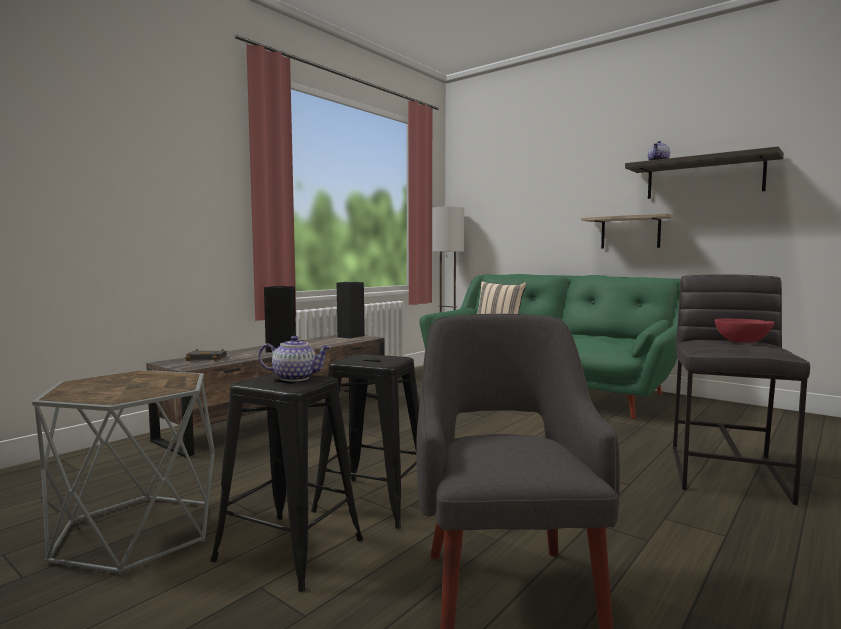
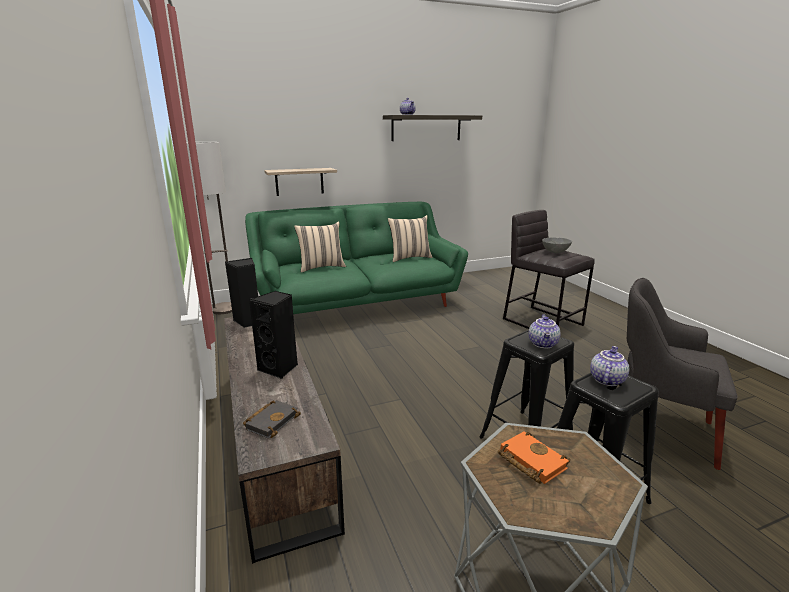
camera: 60 degrees left, 15 degrees up
(142, 380) = (529, 461): none -> orange book
(365, 361) = (543, 344): none -> teapot
(604, 340) = (409, 258): none -> beige pillow
(630, 232) = (380, 167): shelf -> shelf (299, 181)
(742, 341) = (555, 251): red bowl -> grey bowl

